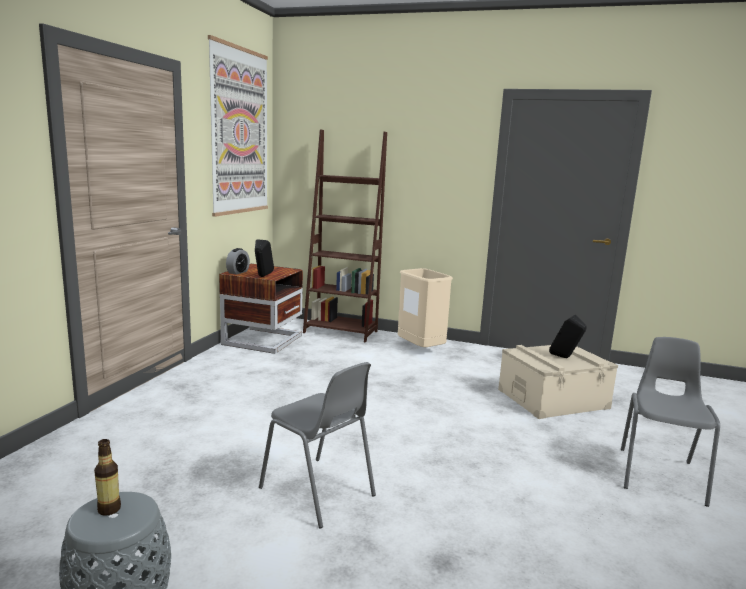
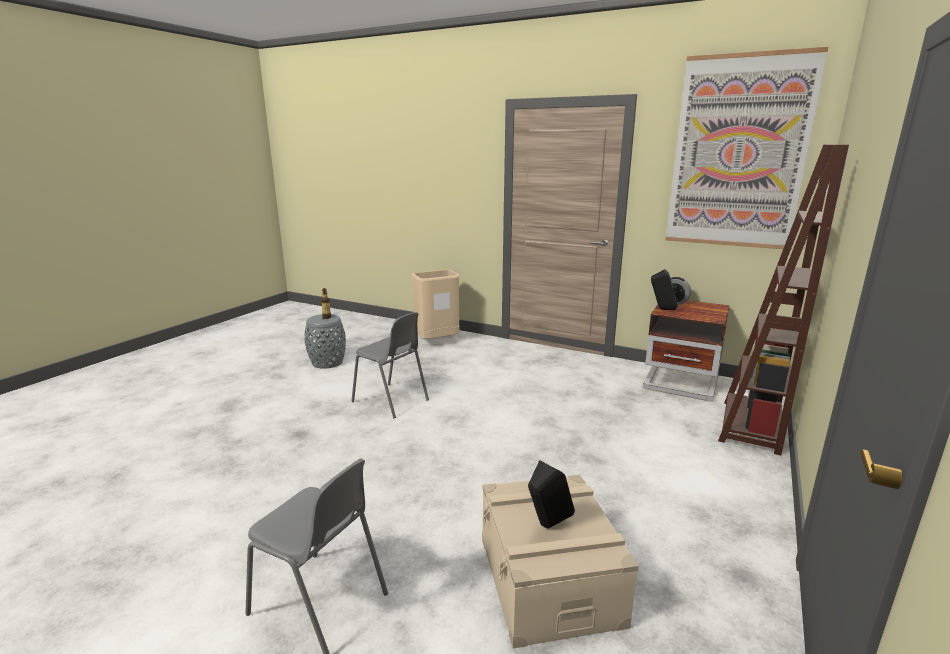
camera: 100 degrees right, 5 degrees up
(318, 492) = (391, 401): grey chair -> grey chair turned 105 degrees counterclockwise
(420, 350) = (713, 483): beige trash can -> beige trash can (437, 342)

